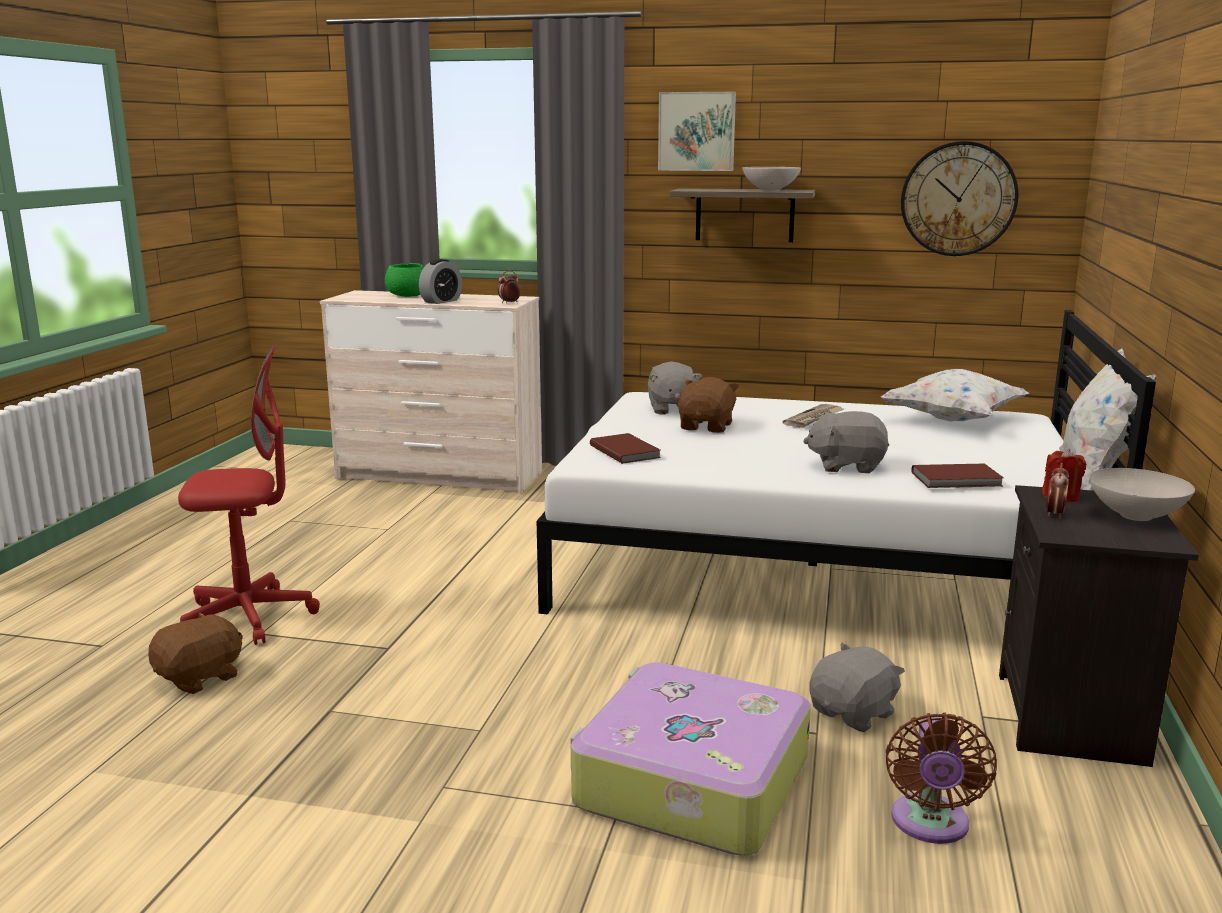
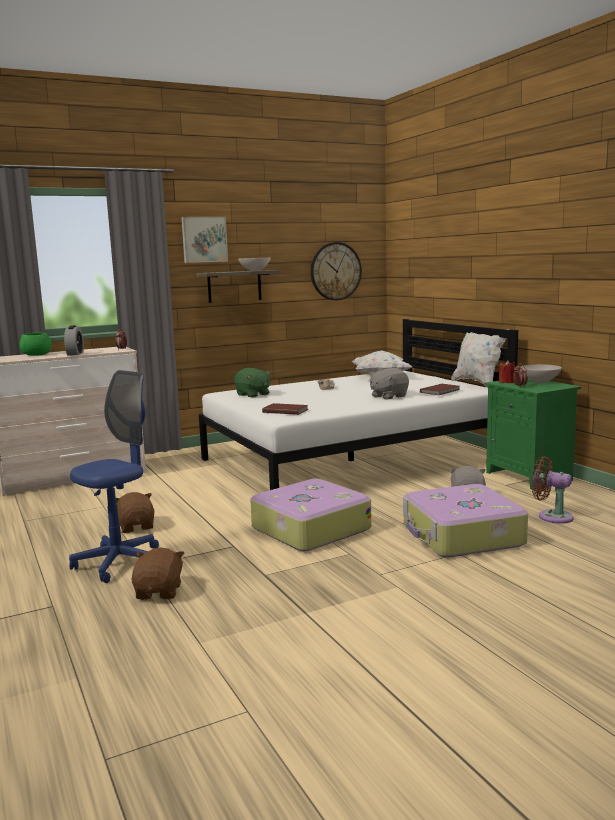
camera: 40 degrees left, 5 degrees down
(249, 617) = (119, 563): red office chair -> blue office chair
(518, 662) = (309, 528): none -> suitcase
(672, 409) = (253, 395): grey plush toy -> green plush toy
(707, 427) = (290, 397): brown plush toy -> brown plush toy (136, 527)
(930, 825) = (551, 516): brown fan -> brown fan turned 150 degrees clockwise
(1073, 719) = (530, 476): black nightstand -> green nightstand

